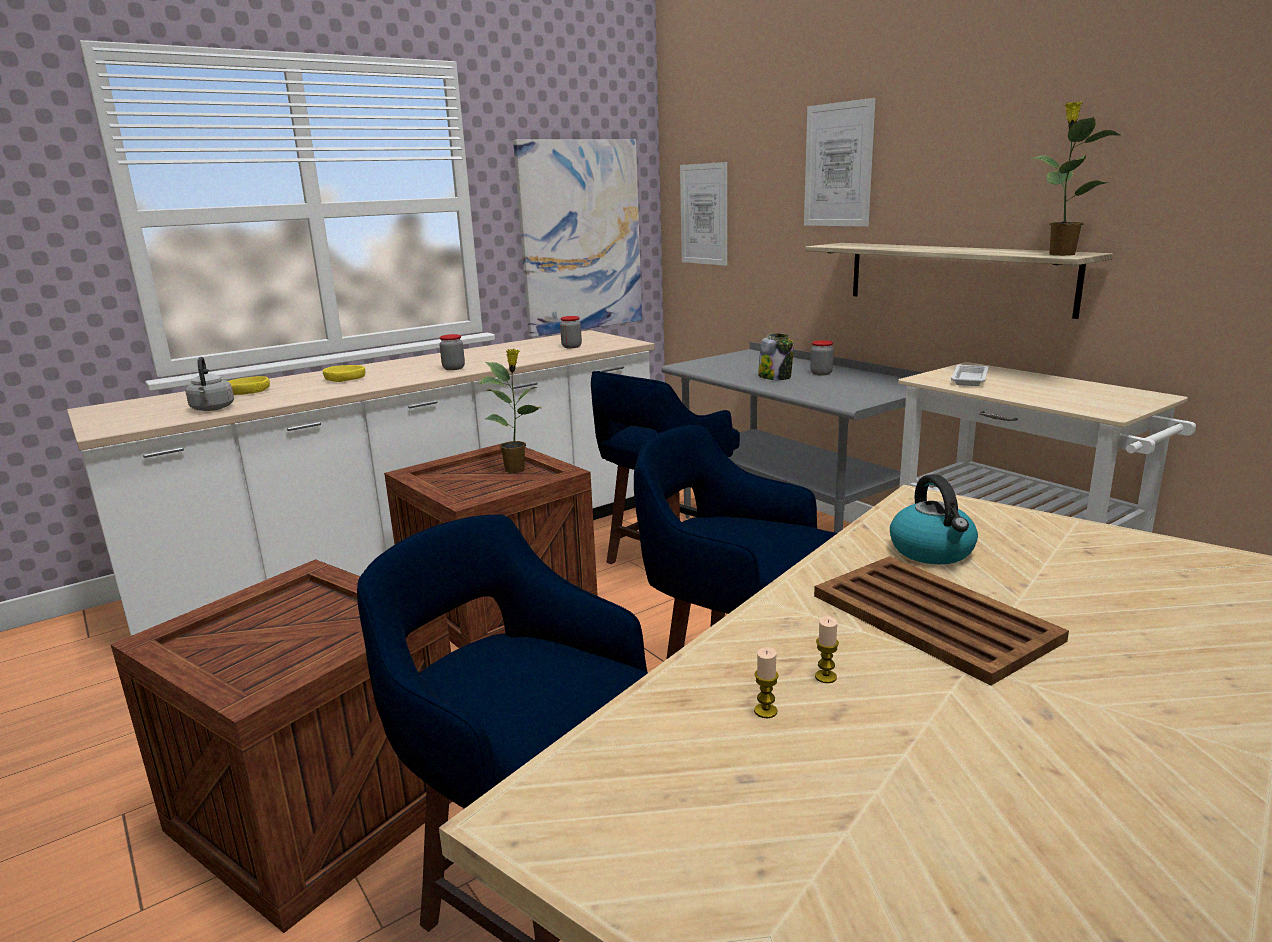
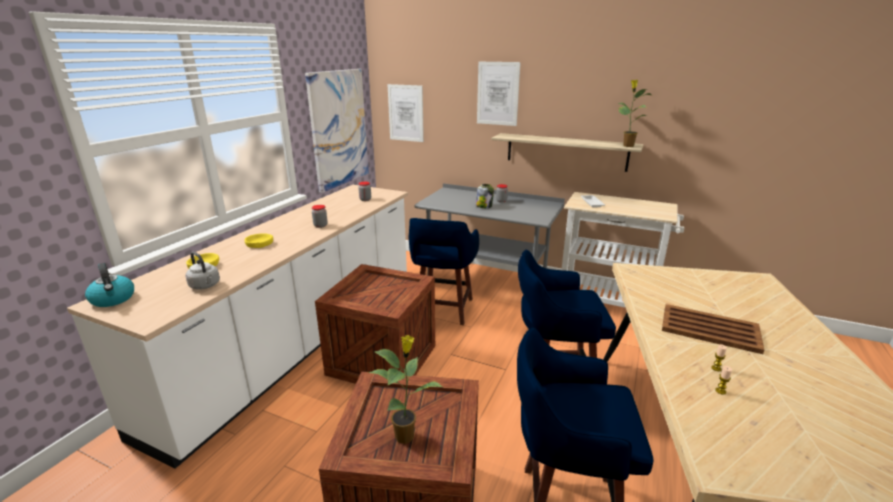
camera: 30 degrees left, 5 degrees up
(516, 469) = (388, 282): potted plant -> potted plant (405, 435)
(932, 551) = (669, 296): kettle -> kettle (113, 299)

